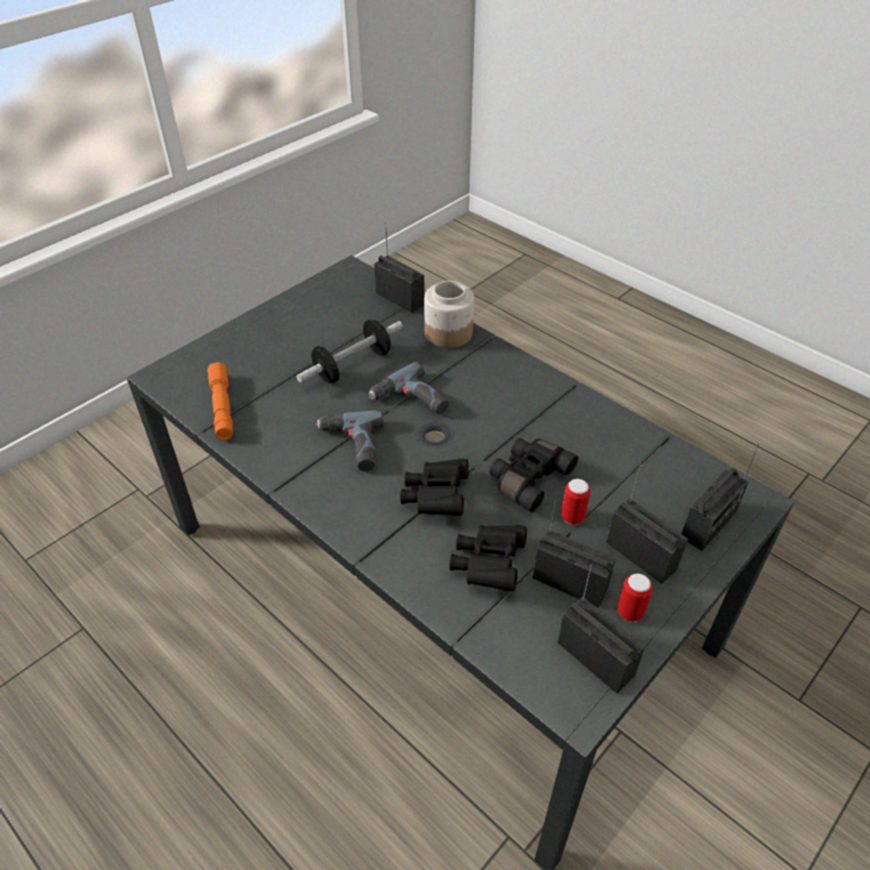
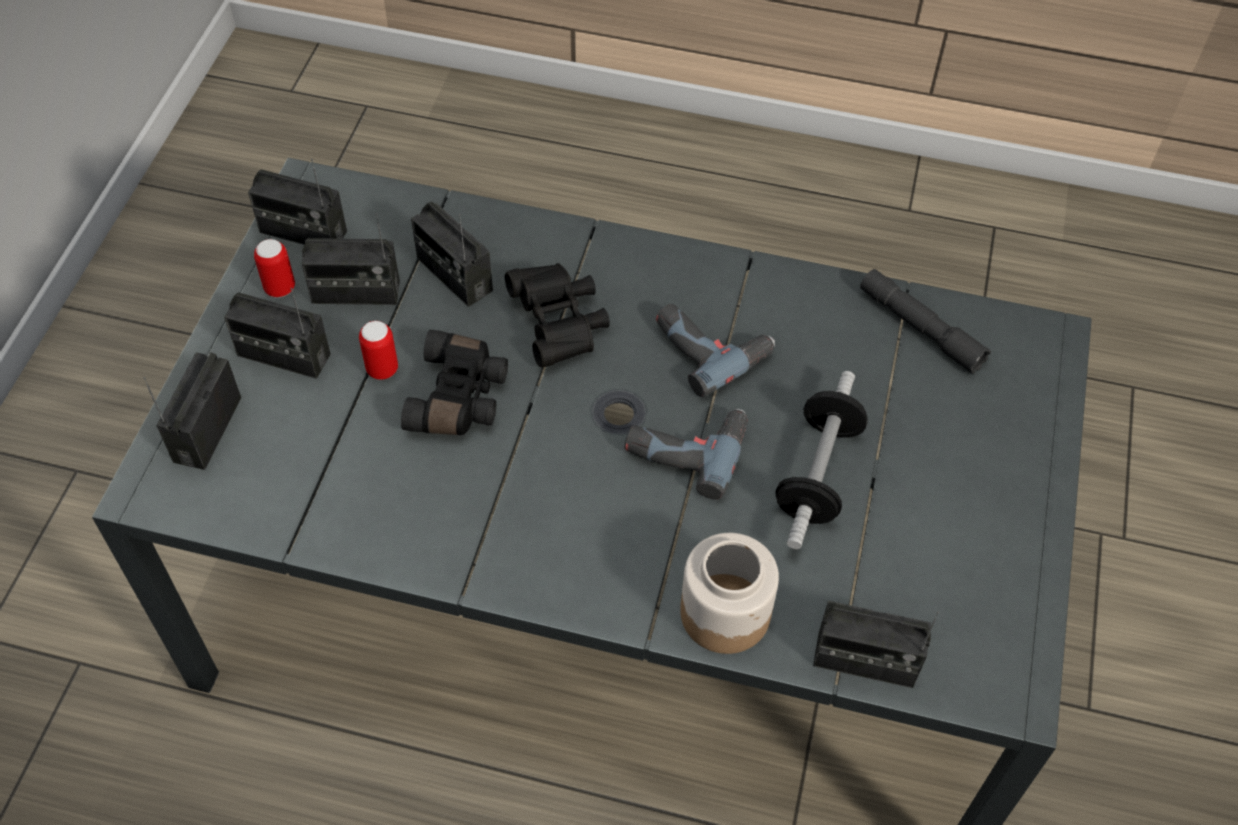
camera: 150 degrees right, 10 degrees up
(222, 407) = (920, 328): orange flashlight -> grey flashlight
(488, 565) = (454, 275): black binoculars -> radio

